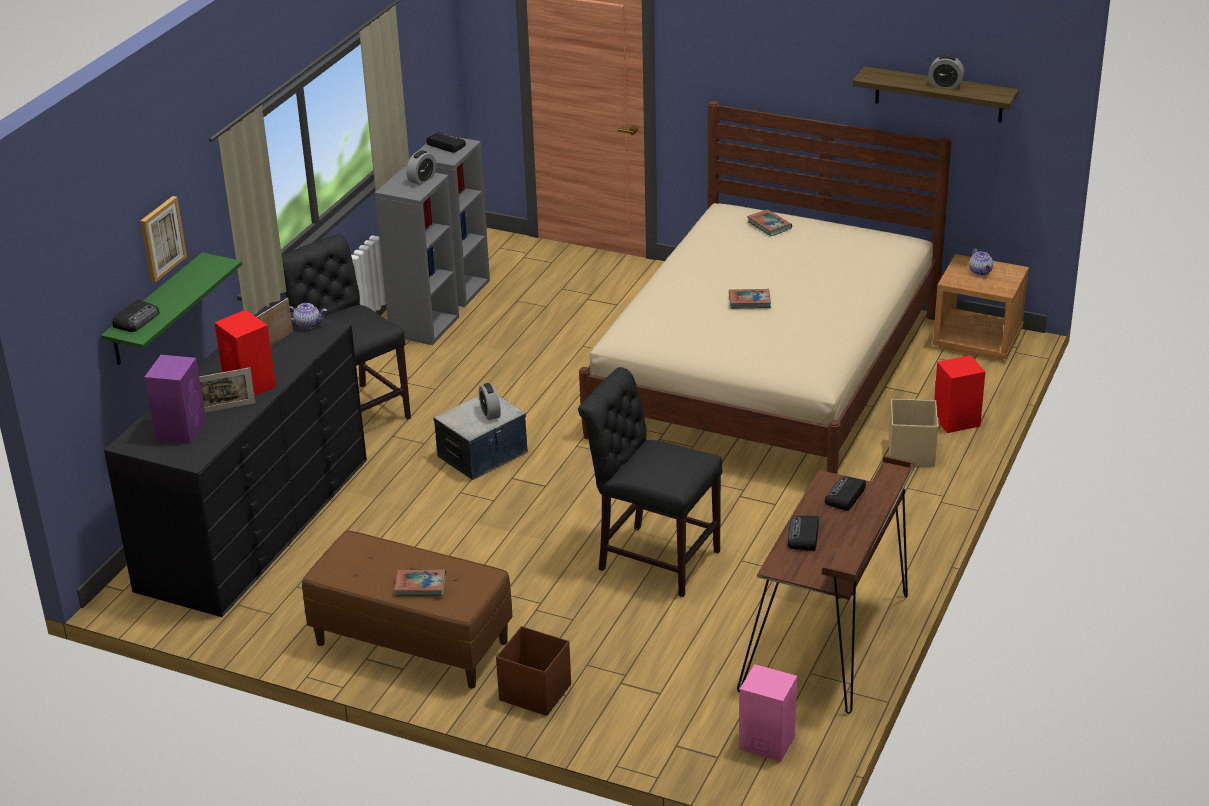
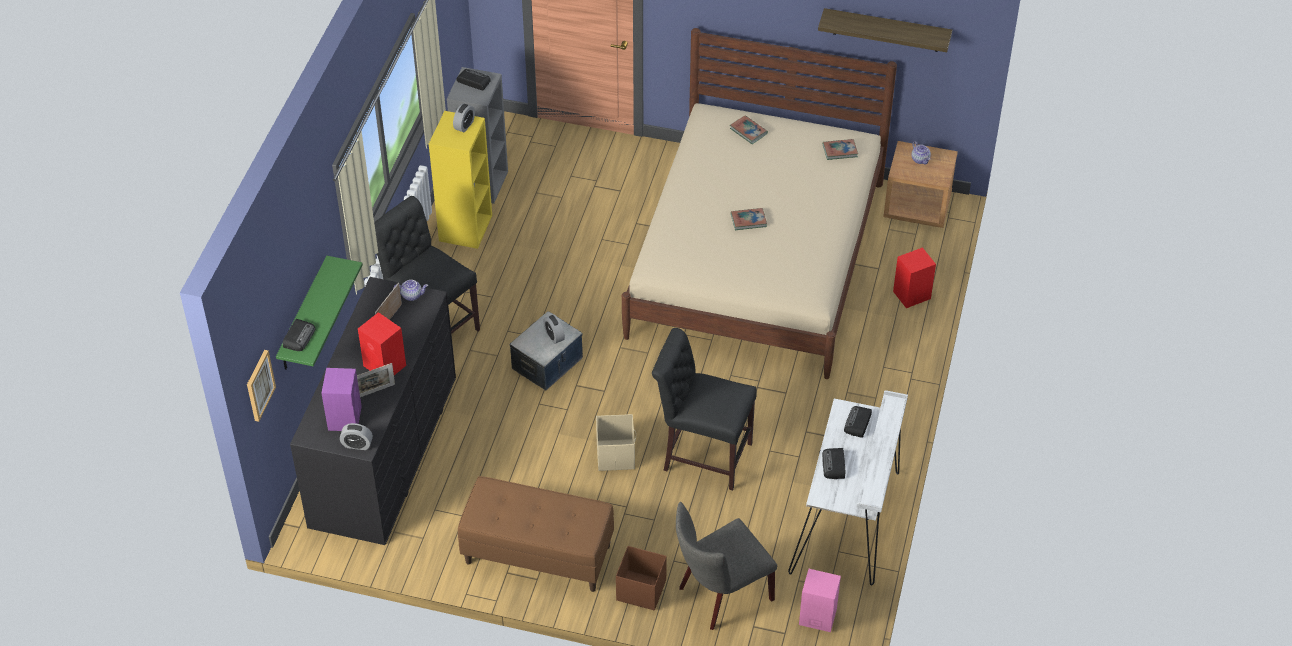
camera: 10 degrees left, 15 degrees up
(161, 238) = (304, 263): picture -> picture (259, 385)
(420, 586) = (550, 525): book -> book (840, 151)
(424, 326) = (465, 227): grey bookcase -> yellow bookcase
(639, 707) = (720, 595): none -> grey chair
(830, 641) = (848, 521): brown desk -> white desk
(911, 453) = (882, 331): beige storage box -> beige storage box (616, 454)
(945, 85) = (893, 29): alarm clock -> alarm clock (357, 444)

